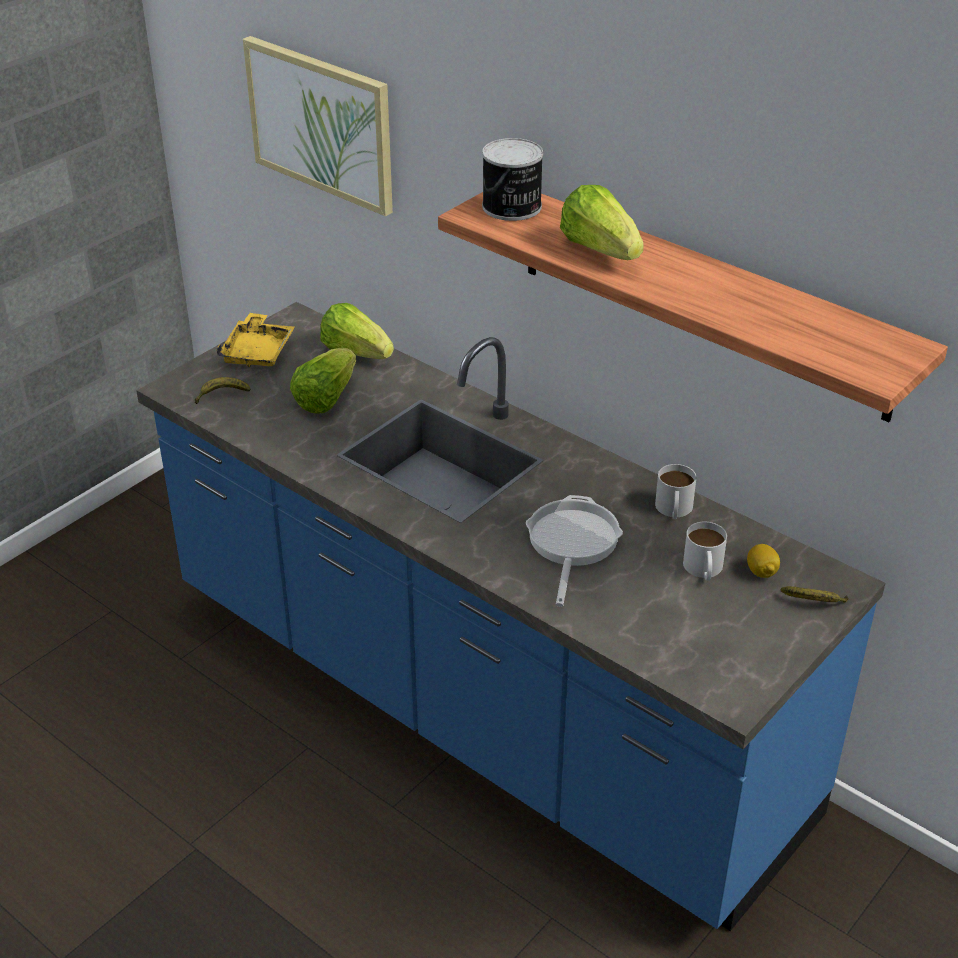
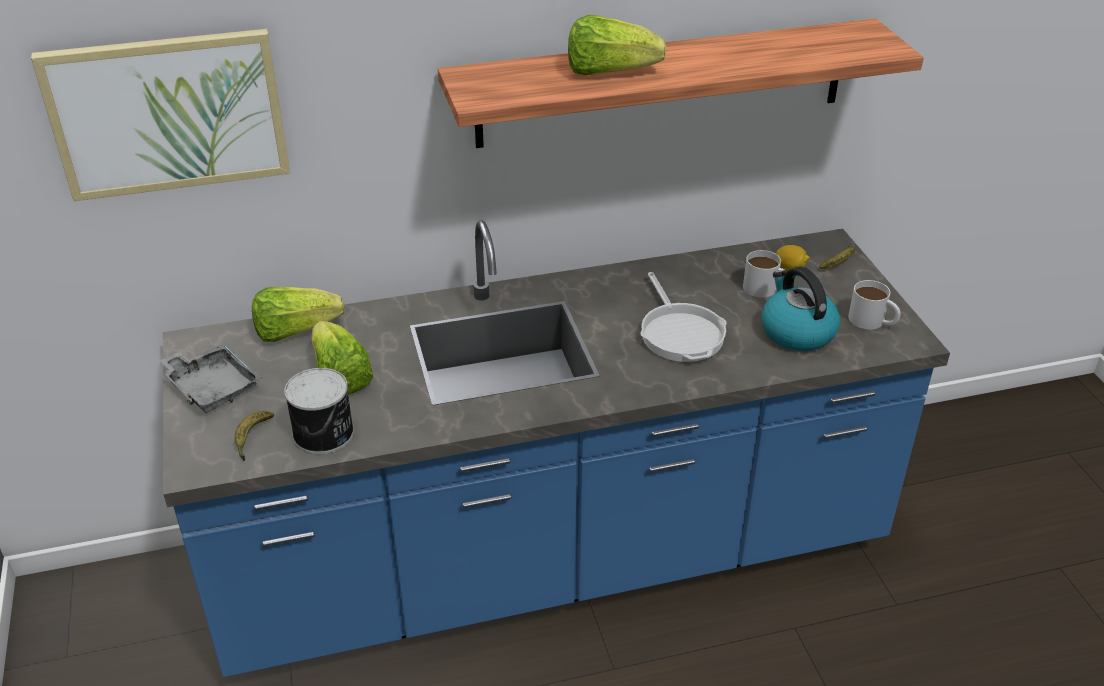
camera: 55 degrees left, 0 degrees up
(258, 352) = (212, 387): yellow tray -> grey tray
(512, 207) = (491, 80): can -> can (325, 434)
(571, 543) = (680, 333): frying pan -> frying pan turned 150 degrees counterclockwise
(656, 614) = (796, 331): none -> kettle
(673, 510) = (688, 271): white mug -> white mug (873, 321)

